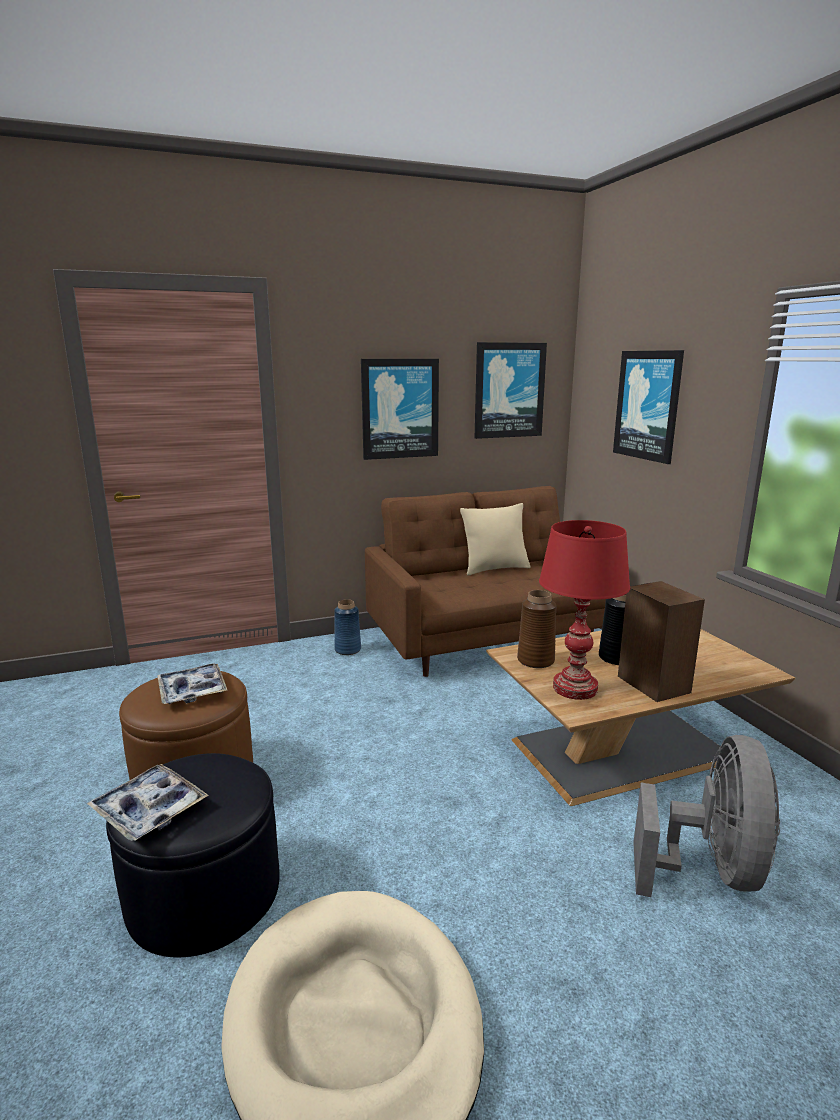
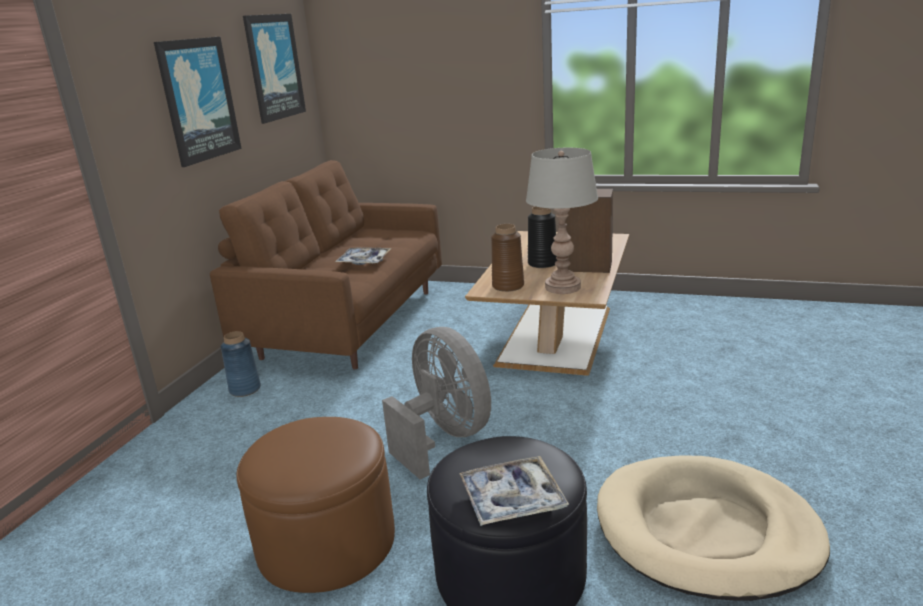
camera: 50 degrees left, 5 degrees up
(192, 690) = (318, 442): tray -> tray (364, 261)
(495, 569) = (335, 251): beige pillow -> none
(575, 688) = (563, 287): red table lamp -> grey table lamp
(648, 405) = (423, 63): picture -> none
(710, 869) = (684, 358): grey fan -> grey fan (444, 437)

